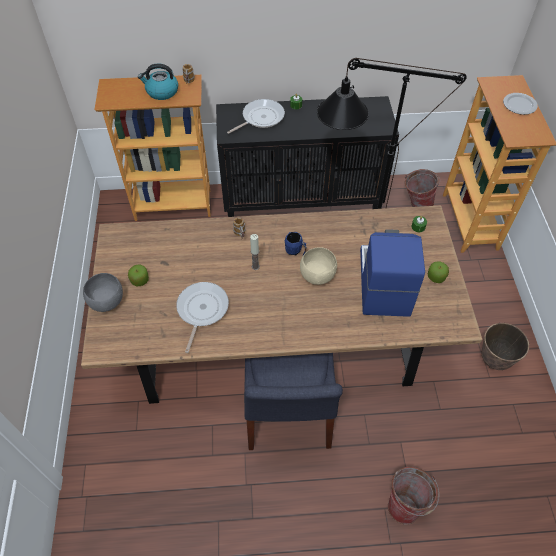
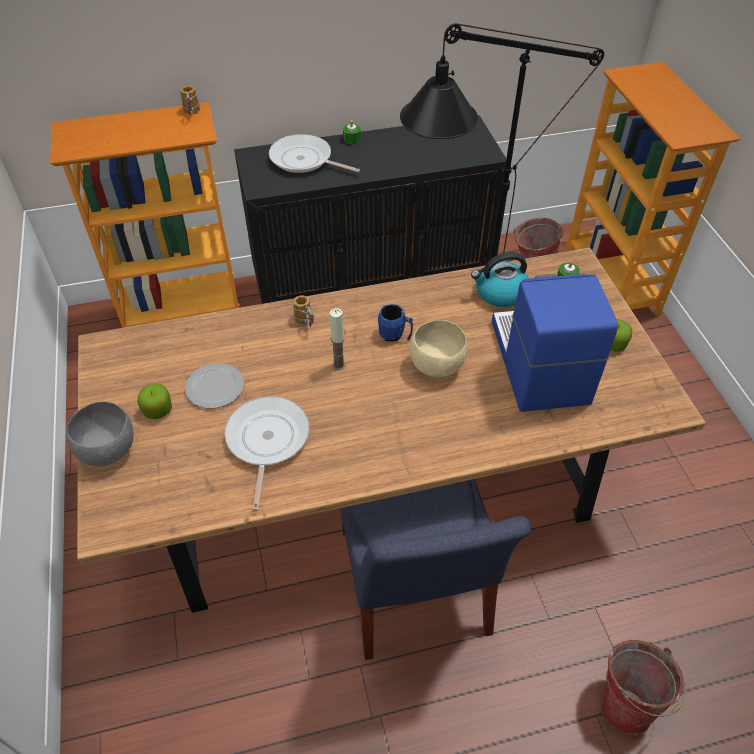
camera: 10 degrees left, 5 degrees down
(161, 92) = (152, 129): kettle -> kettle (500, 293)
(261, 118) = (304, 160): frying pan -> frying pan turned 105 degrees counterclockwise
(494, 360) = (696, 464): planter -> none
(519, 105) = (671, 97): plate -> plate (214, 387)

